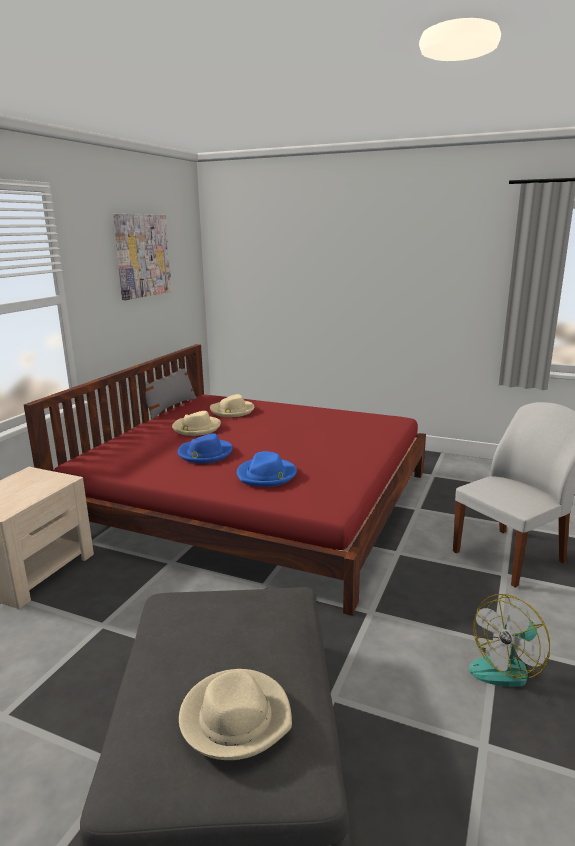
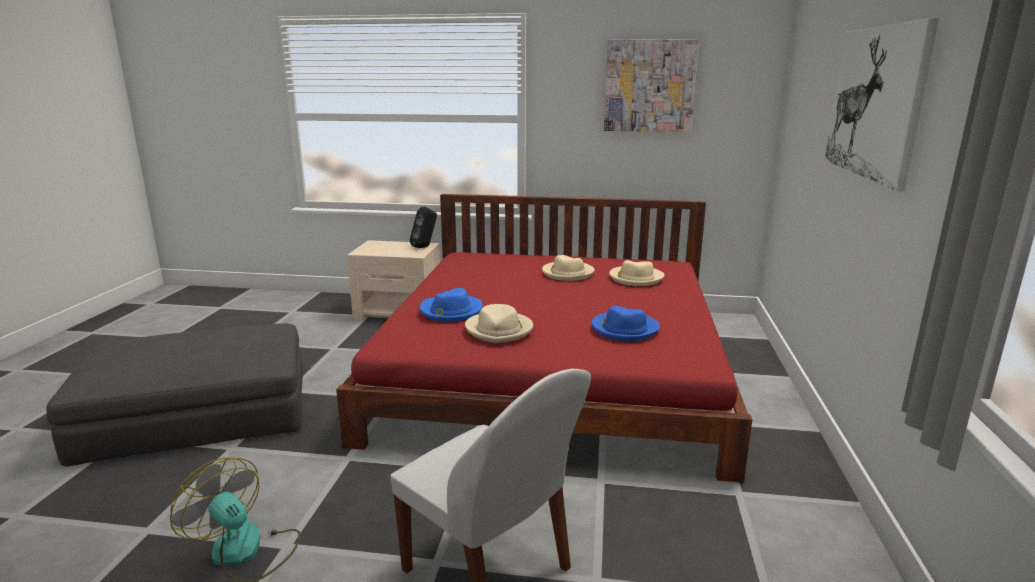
camera: 75 degrees right, 0 degrees up
(37, 473) = (425, 247): none -> black speaker
(170, 407) = (623, 257): grey pillow -> none
(205, 453) = (497, 285): blue hat -> blue hat (624, 329)
(235, 717) = (129, 356): beige hat -> beige hat (499, 330)
(380, 255) = (874, 102): none -> picture

